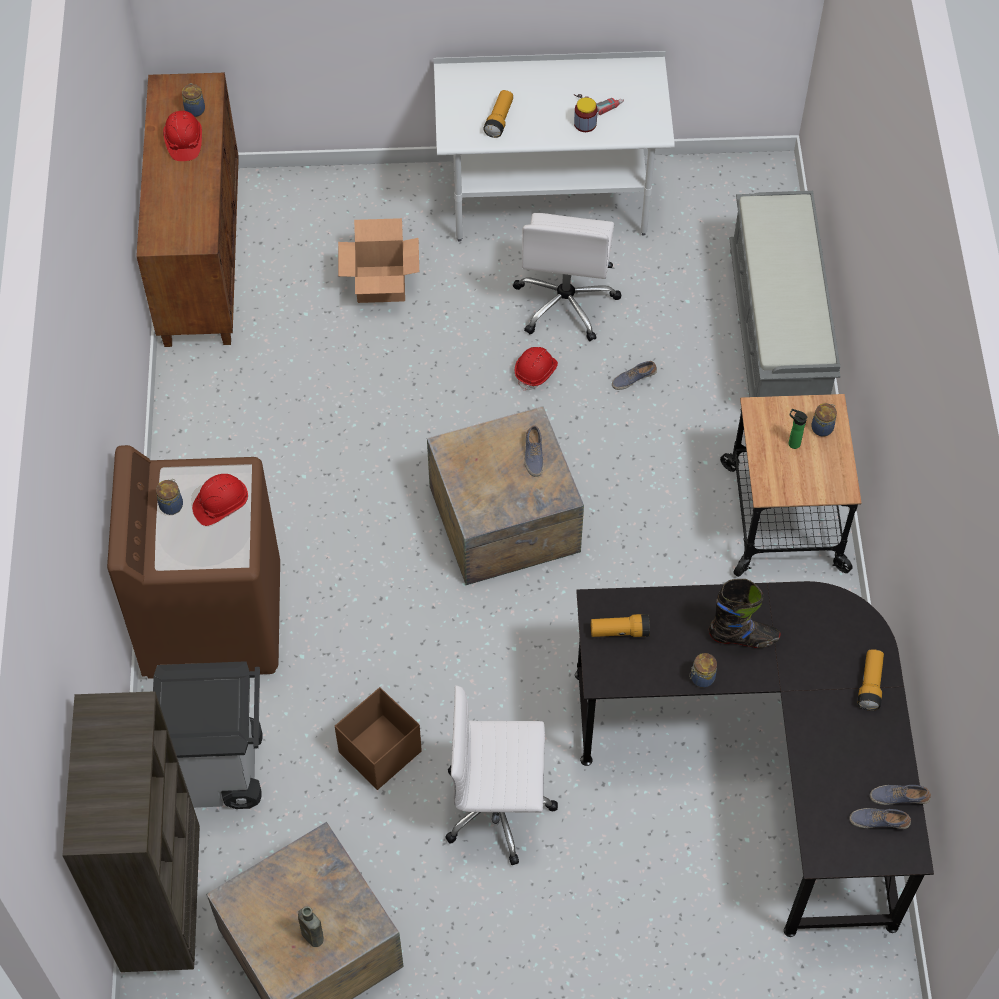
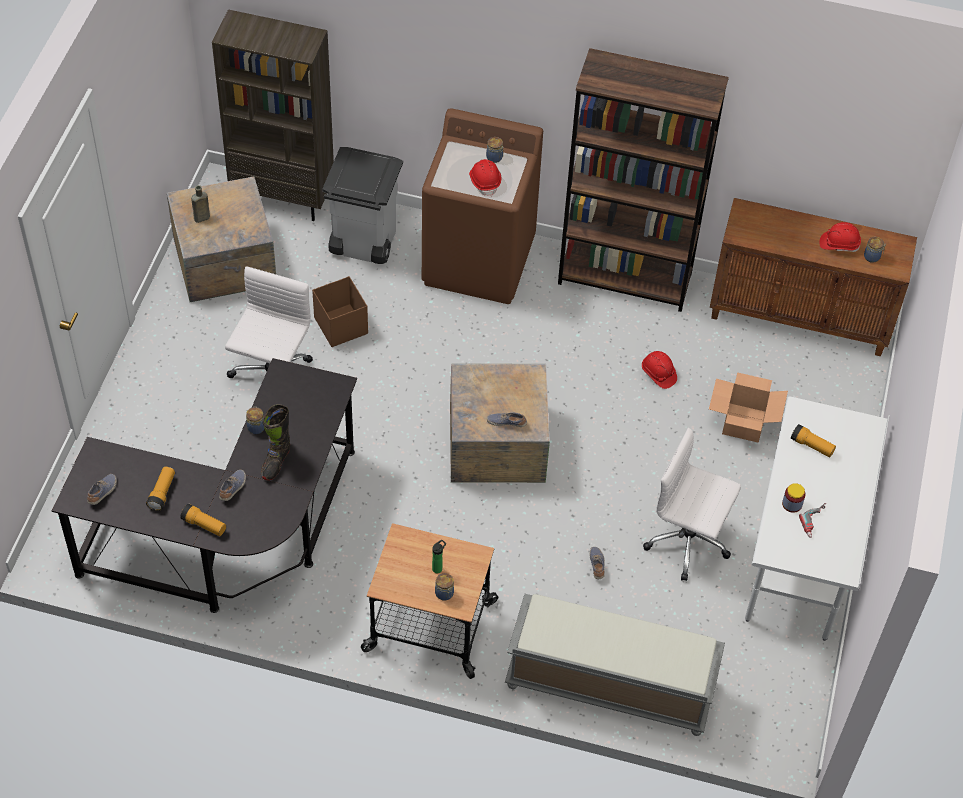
camera: 105 degrees right, 5 degrees down
(193, 446) = (625, 278): none -> brown bookcase
(536, 372) = (625, 501): red hard hat -> red hard hat (658, 374)
(619, 631) = (313, 392): flashlight -> flashlight (162, 493)
(899, 797) = (113, 510): shoe -> shoe (233, 488)

